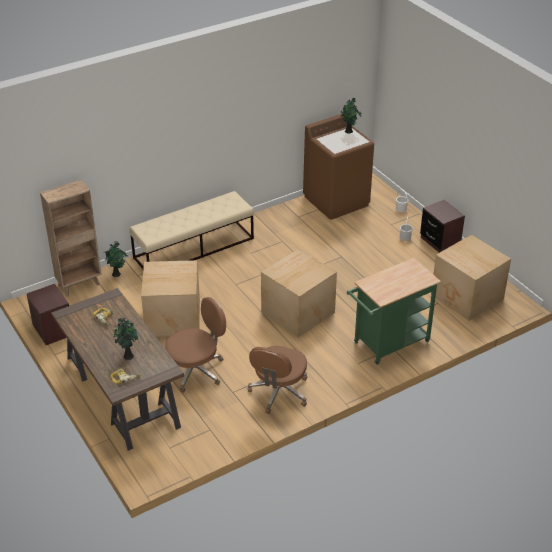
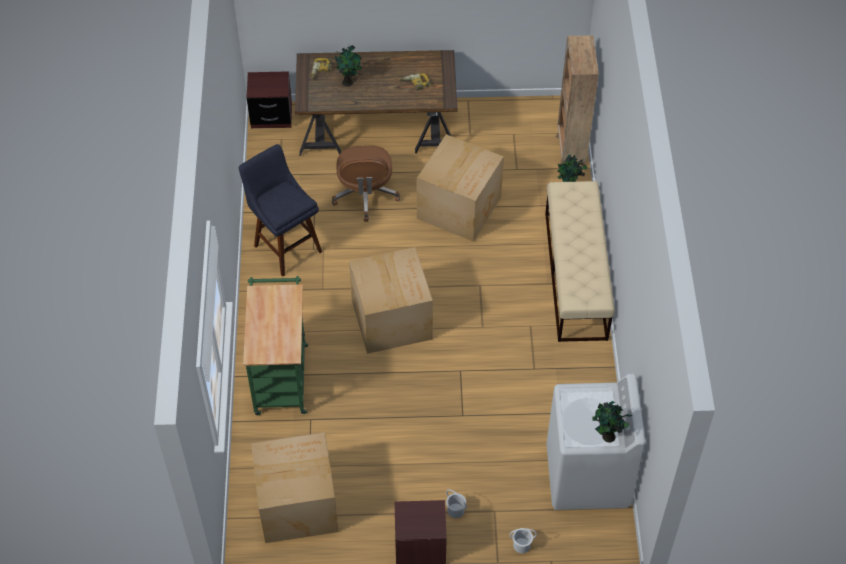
camera: 120 degrees right, 15 degrees up
(53, 330) = (506, 109): brown nightstand -> brown nightstand (271, 116)
(279, 392) = (285, 246): brown office chair -> blue stool
(336, 201) = (588, 476): brown washing machine -> white washing machine

